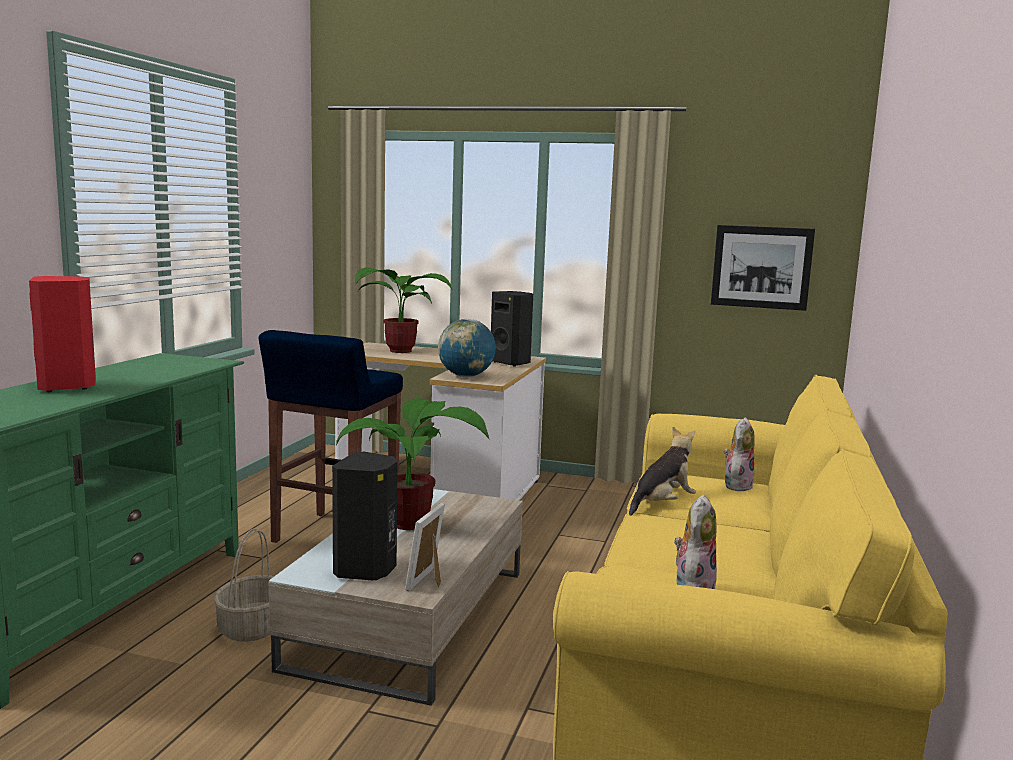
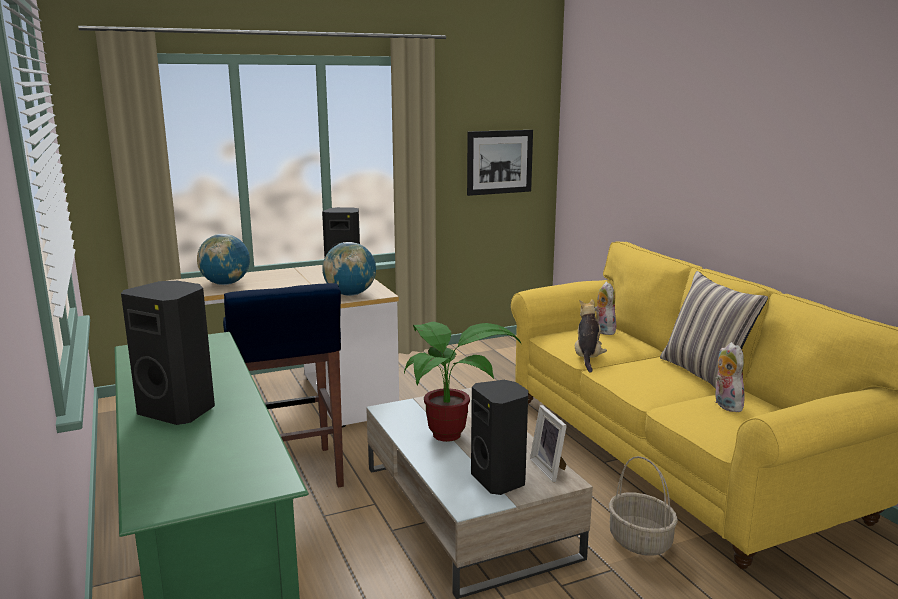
camera: 40 degrees left, 5 degrees up
(68, 386) = (179, 411): red speaker -> black speaker
(252, 627) = (376, 577): basket -> basket (639, 541)
(398, 351) = (225, 284): potted plant -> globe
(766, 559) = (705, 373): none -> pillow

